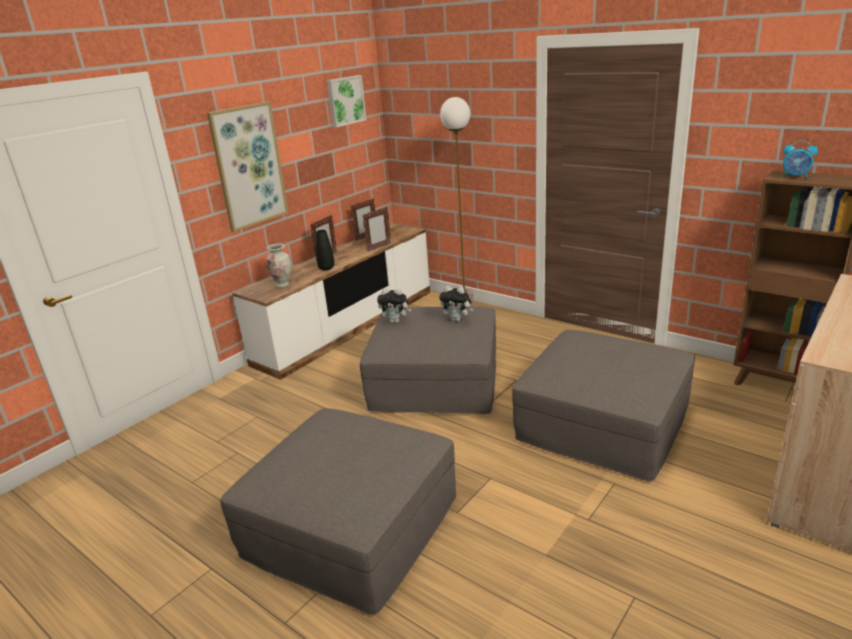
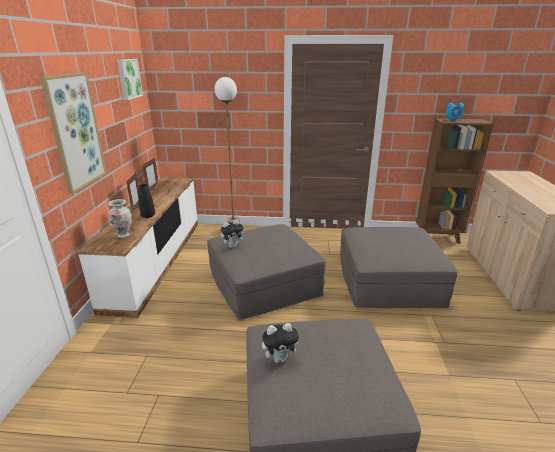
camera: 35 degrees left, 0 degrees up
(379, 247) = (173, 195): picture frame -> none
(457, 320) = (276, 236): plush toy -> plush toy (280, 358)

